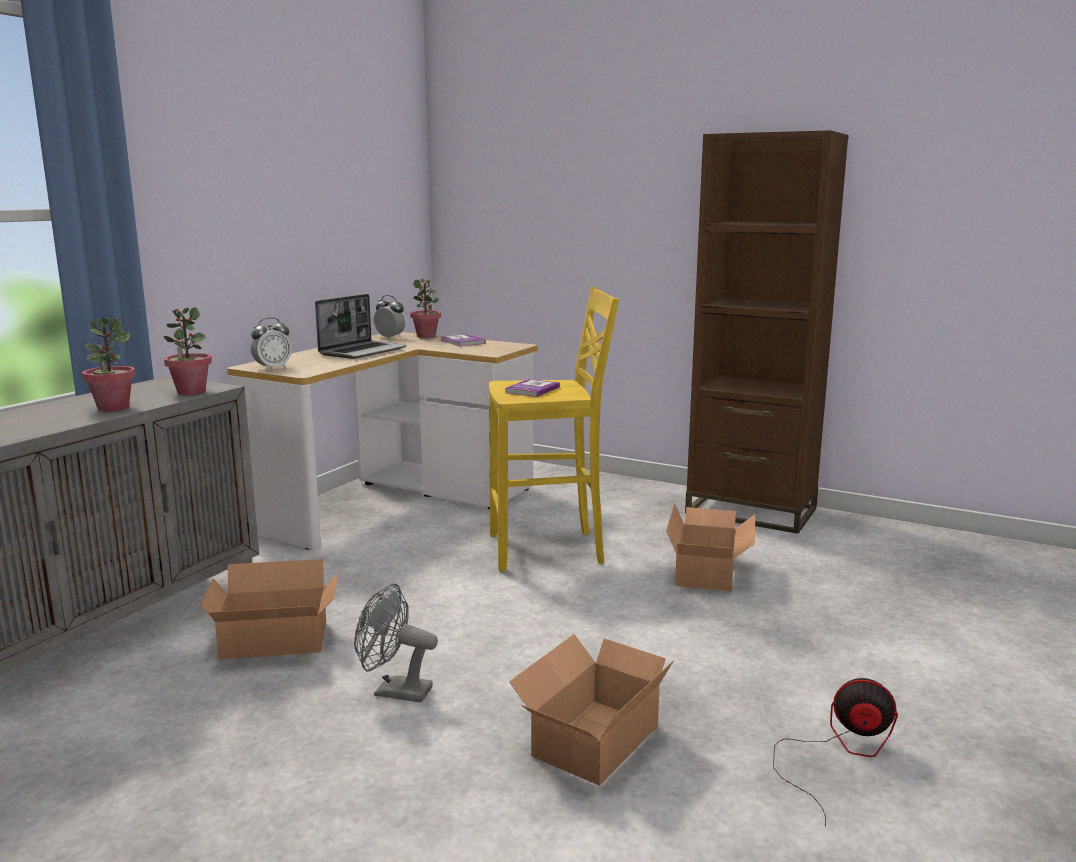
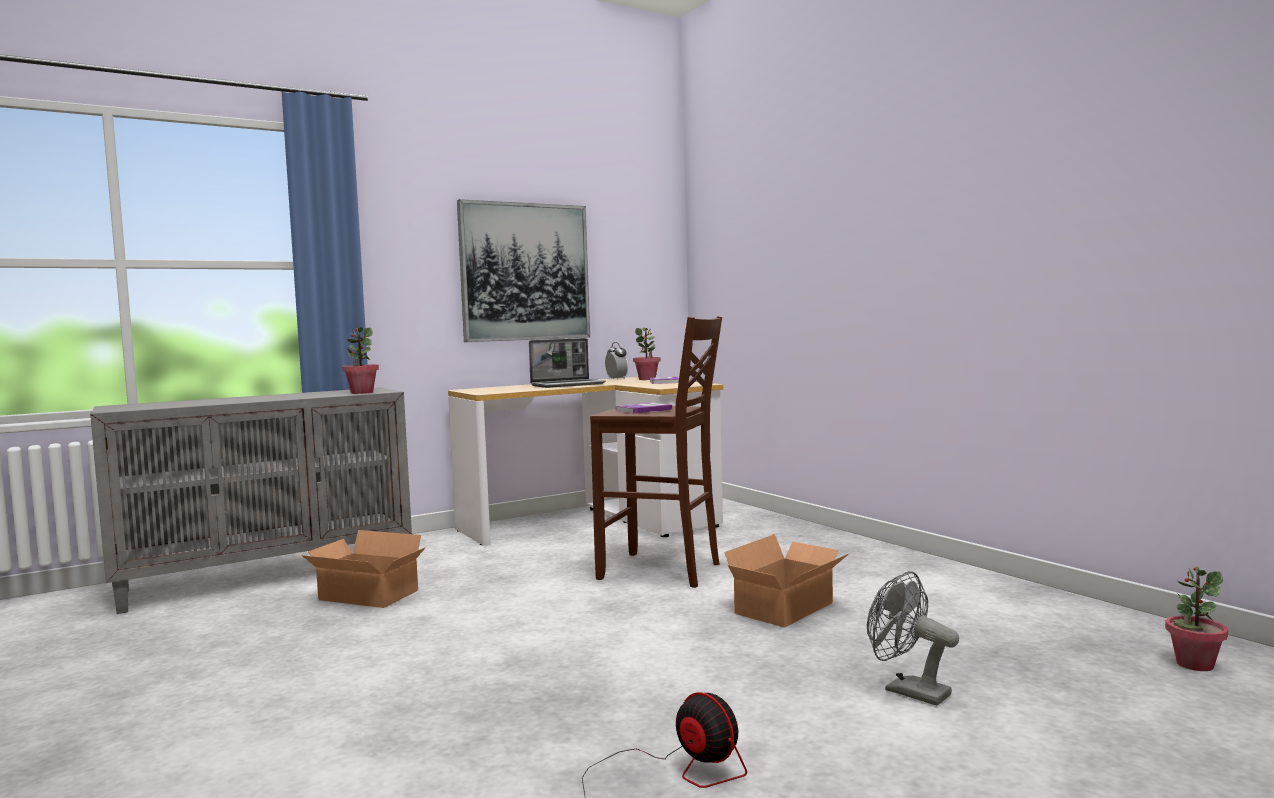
camera: 30 degrees right, 10 degrees down
(113, 407) = (293, 397): potted plant -> potted plant (1194, 664)
(272, 368) = (474, 390): alarm clock -> none
(290, 214) = (525, 272): none -> picture
(394, 691) = (389, 641): grey fan -> grey fan (908, 691)
(549, 550) = (663, 571): yellow stool -> brown stool
(590, 740) = (470, 706): cardboard box -> none
(751, 511) = (917, 568): brown bookcase -> none

